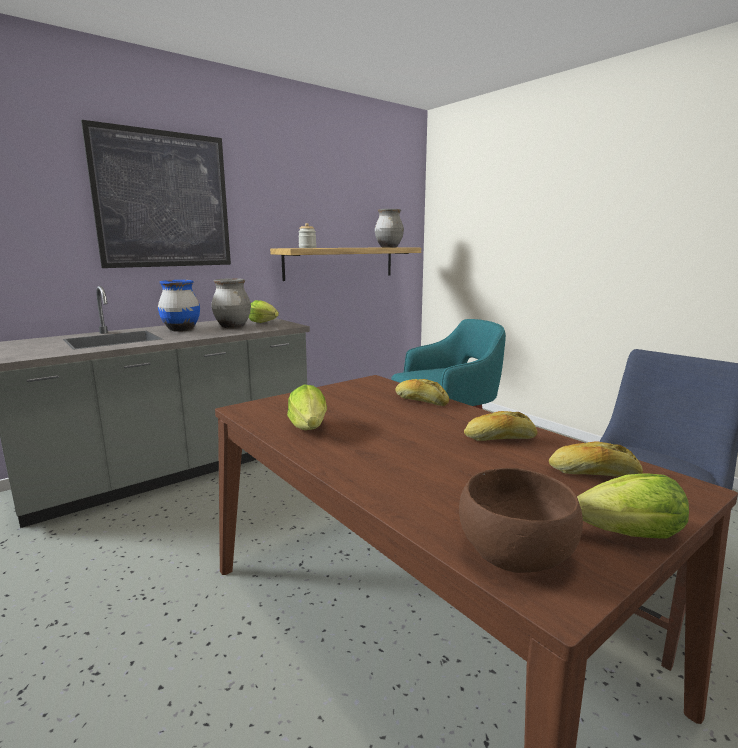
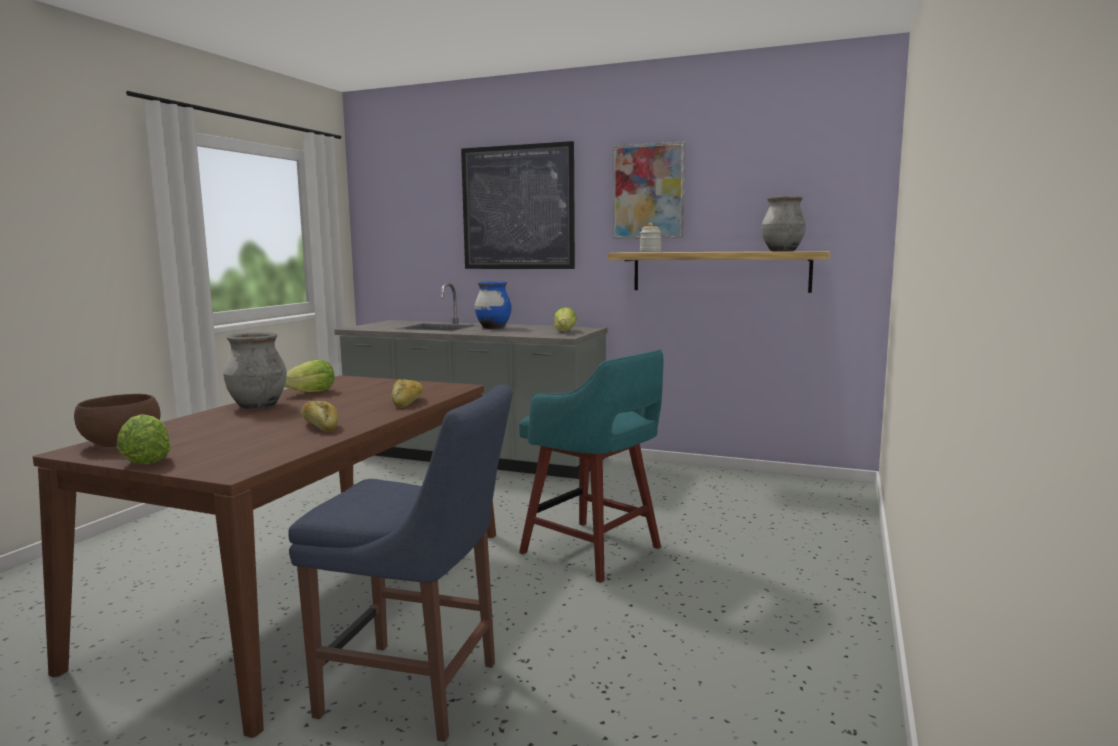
camera: 60 degrees right, 5 degrees down
(232, 327) = (528, 331): grey vase -> grey vase (258, 406)
(288, 196) = (648, 191): none -> picture
(593, 474) = (252, 449): bread -> none

